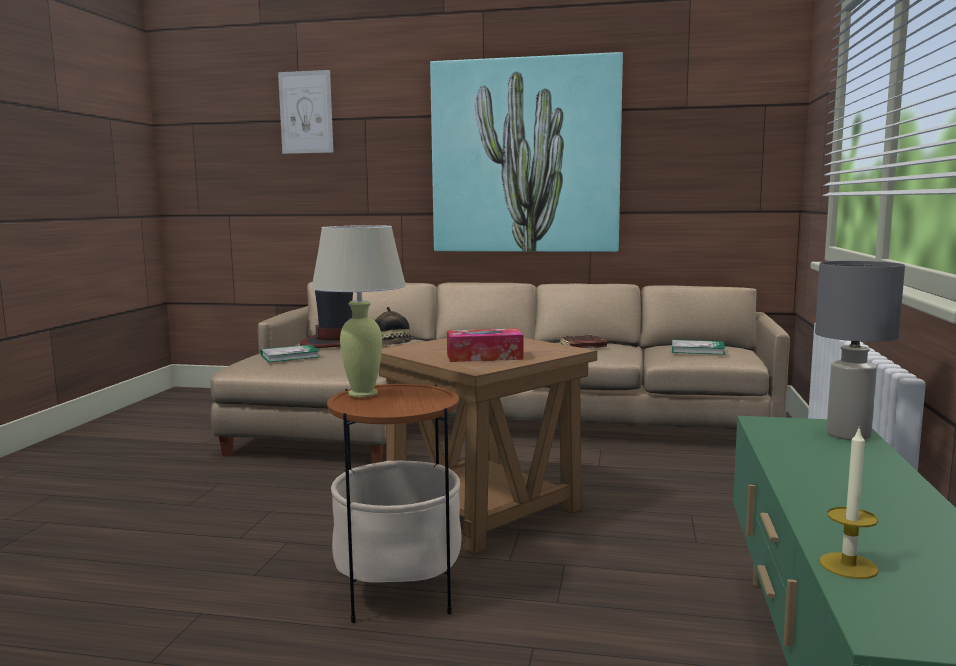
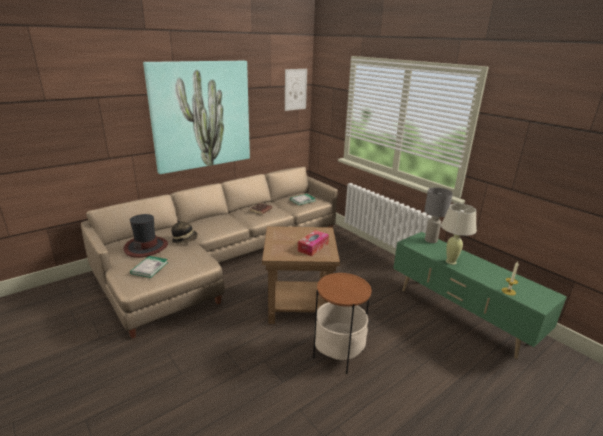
camera: 50 degrees left, 15 degrees up
(306, 112) = (50, 95): picture -> picture (295, 89)
(363, 393) = (330, 290): beige table lamp -> beige table lamp (450, 261)

